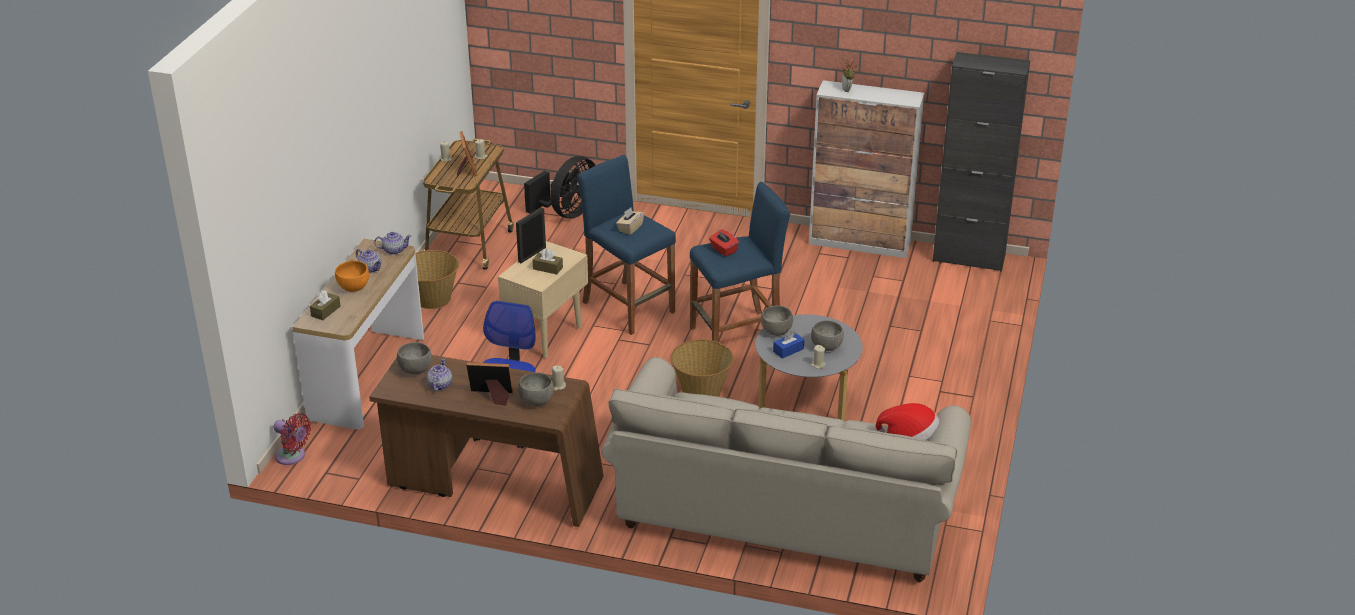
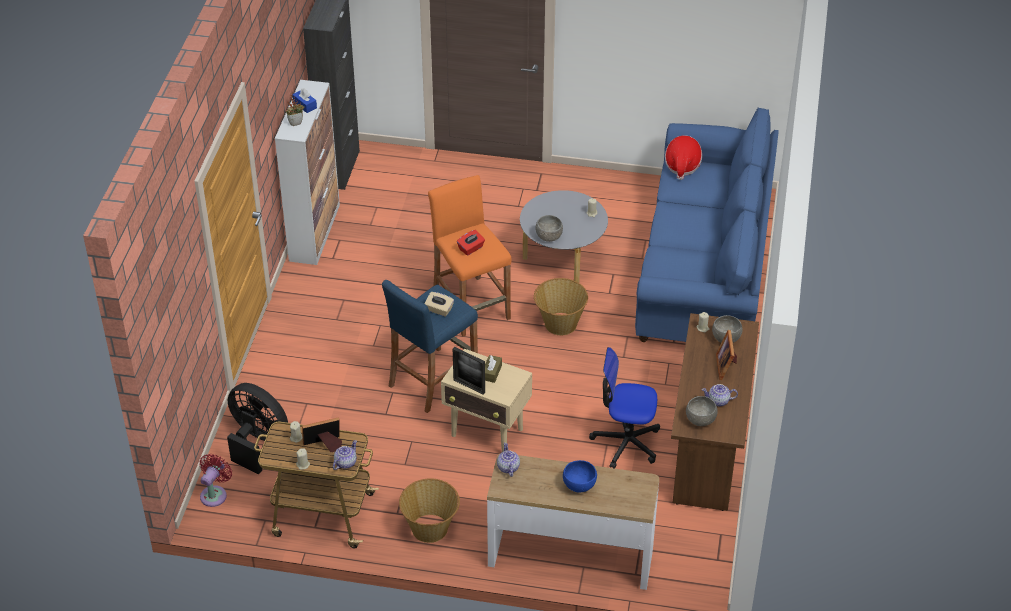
camera: 95 degrees left, 10 degrees up
(292, 456) = (700, 589): red fan -> red fan (215, 494)
(325, 311) = (623, 499): brown tissue box -> none
(353, 288) = (579, 486): orange bowl -> blue bowl
(370, 268) = (544, 480): teapot -> teapot (345, 463)
(737, 335) = (471, 306): blue stool -> orange stool
(784, 513) = (703, 271): beige sofa -> blue sofa
(788, 350) = (574, 229): blue tissue box -> blue tissue box (305, 105)
(827, 347) = (566, 209): grey bowl -> none

